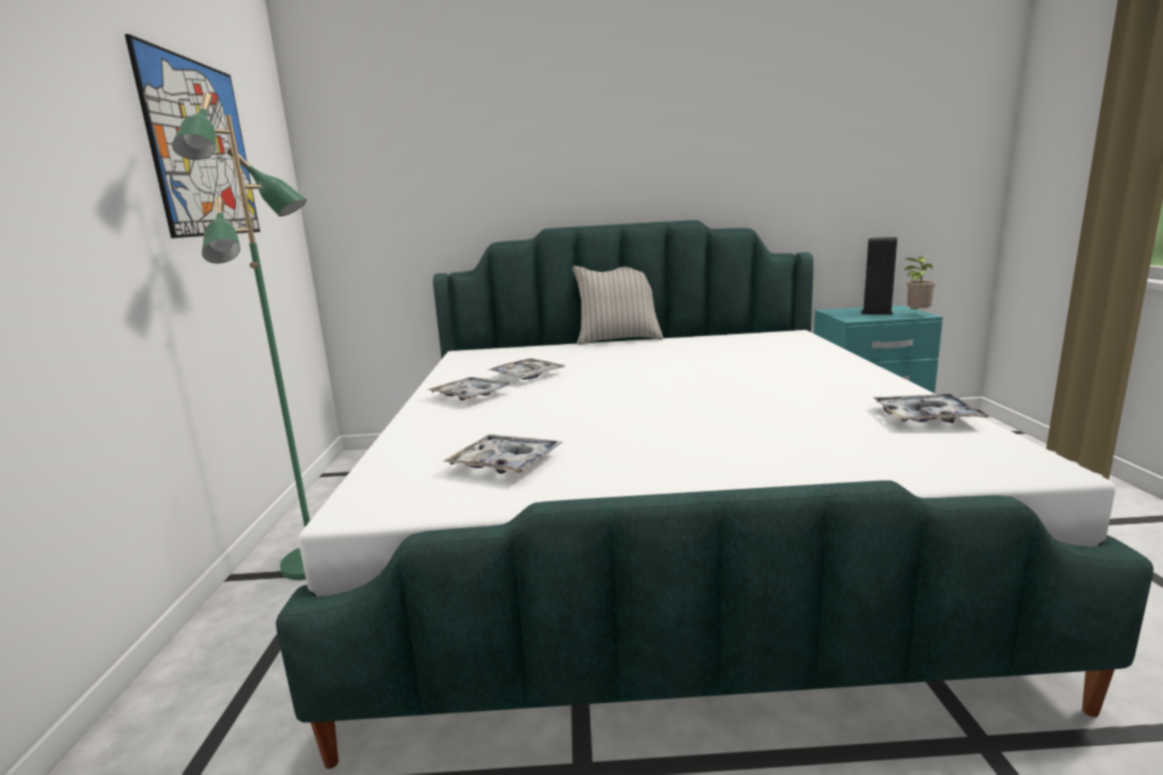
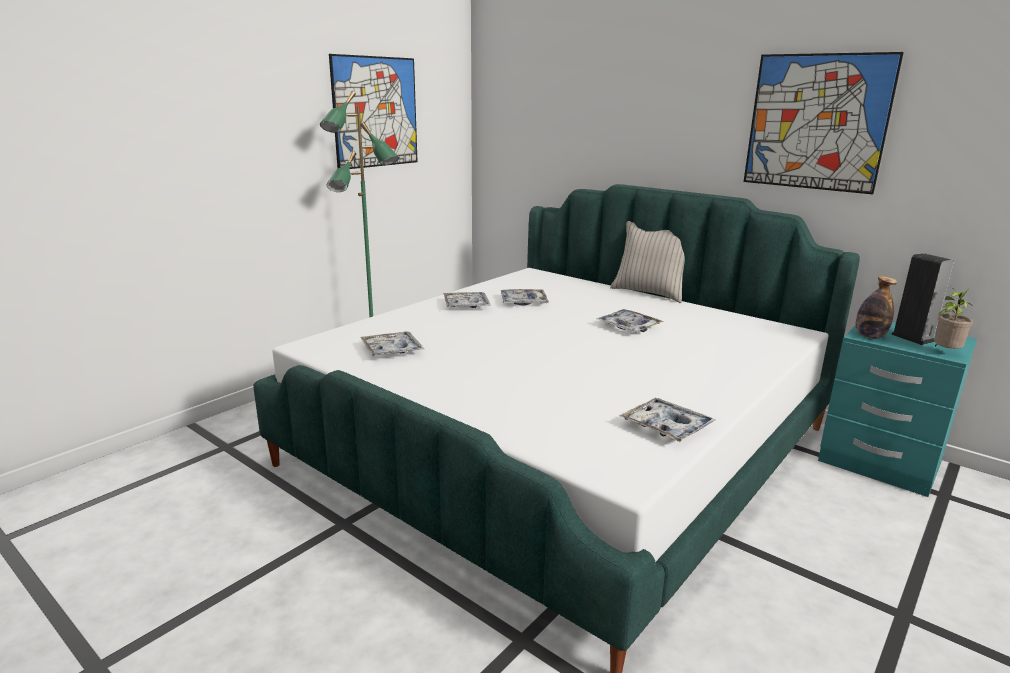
camera: 40 degrees right, 5 degrees up
(676, 365) = (628, 327): none -> tray
(743, 138) = (816, 122): none -> picture
(857, 318) = (869, 336): none -> bottle

